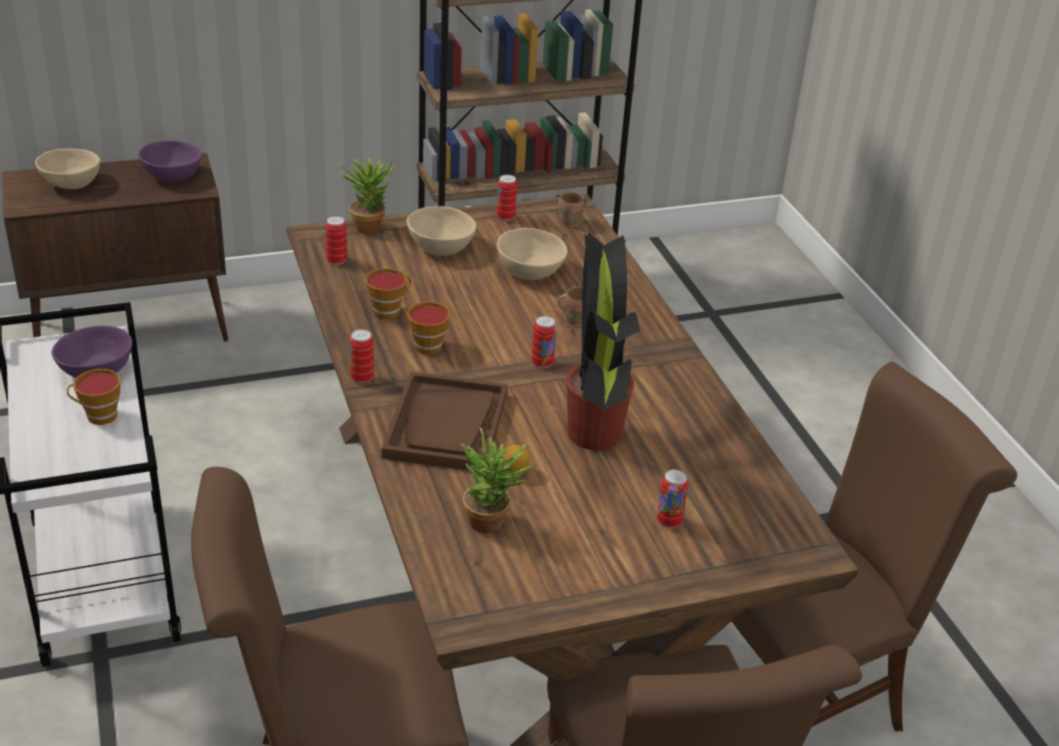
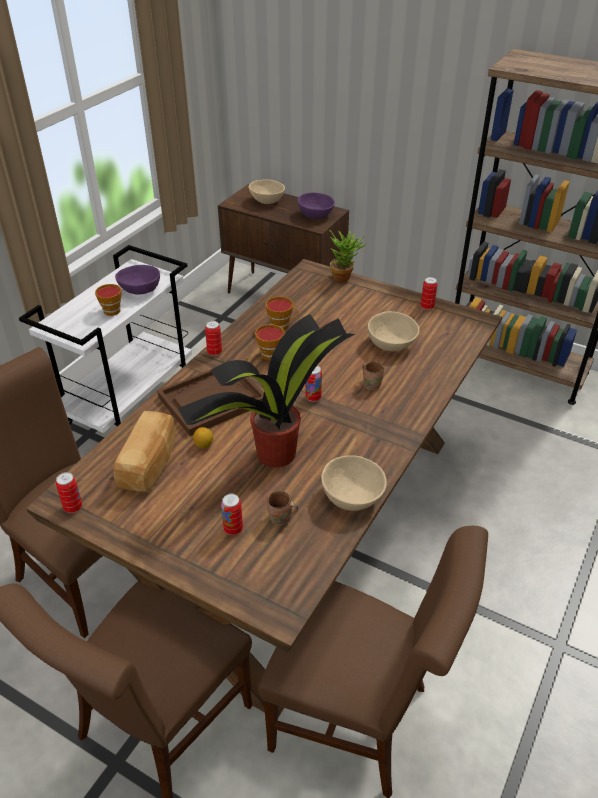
camera: 50 degrees right, 5 degrees up
(337, 260) = (299, 287): can -> can (73, 507)
(440, 247) = (362, 306): beige bowl -> beige bowl (351, 496)
(493, 523) = (150, 464): potted plant -> bread
(572, 222) = (463, 329): brown mug -> brown mug (281, 519)

